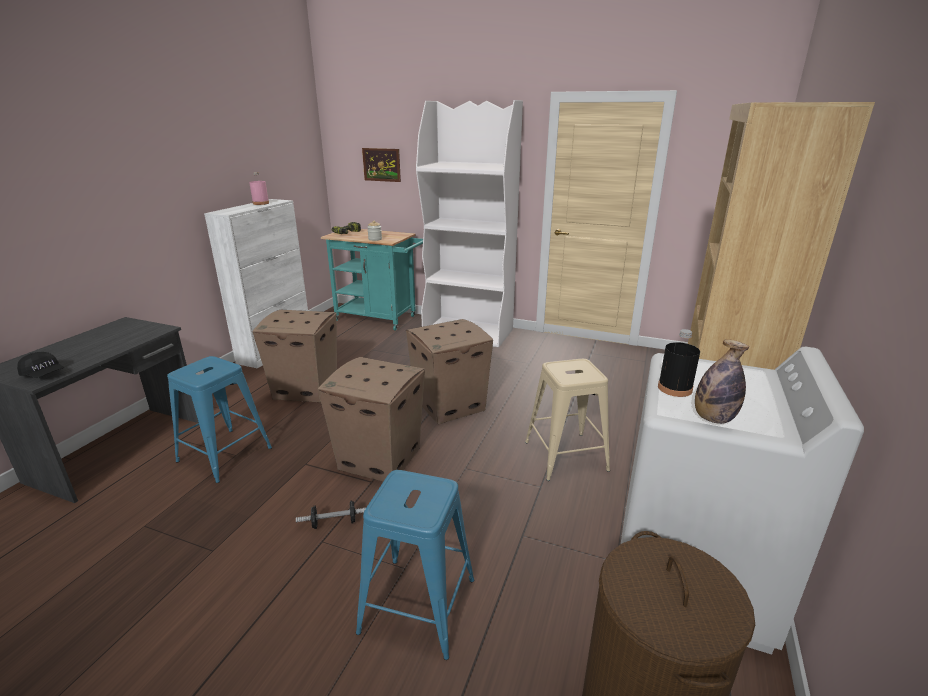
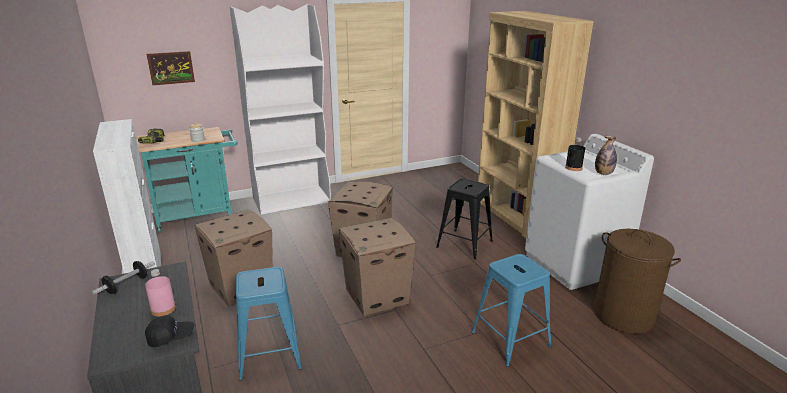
camera: 45 degrees left, 0 degrees up
(260, 203) = (112, 128): pink bottle -> pink bottle (163, 309)
(334, 523) = (414, 338): dumbbell -> dumbbell (126, 285)
(565, 456) = (464, 244): beige stool -> black stool

